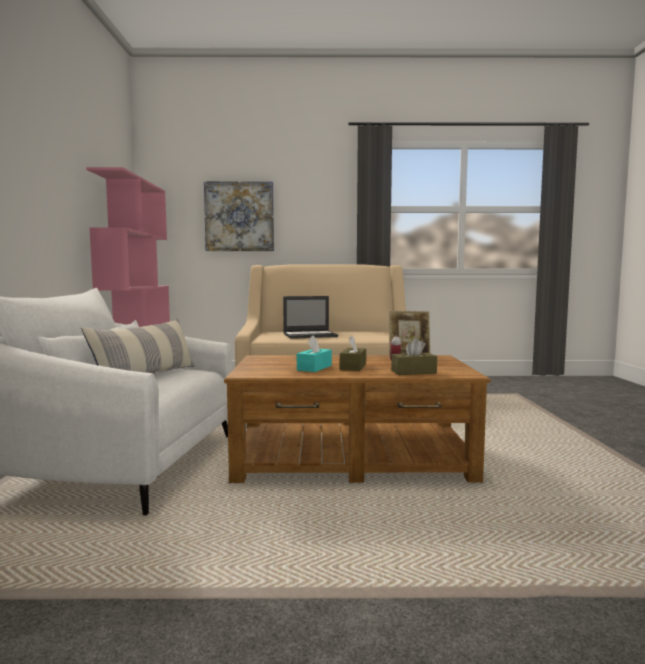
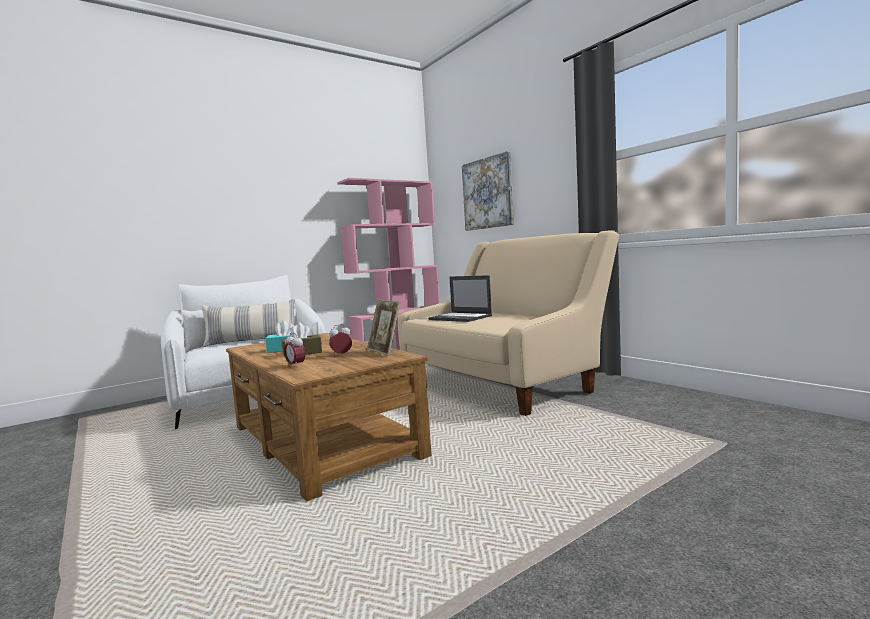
camera: 55 degrees right, 0 degrees up
(413, 372) = (295, 366): brown tissue box -> alarm clock

